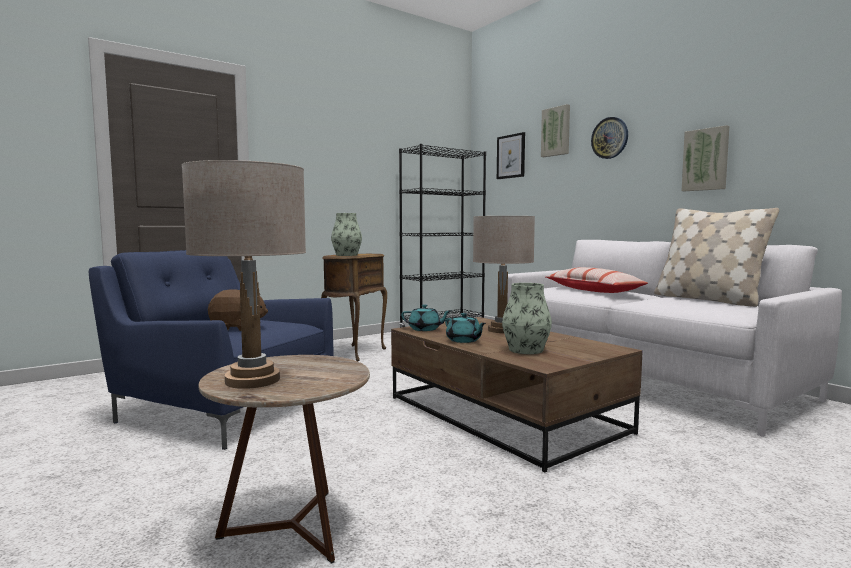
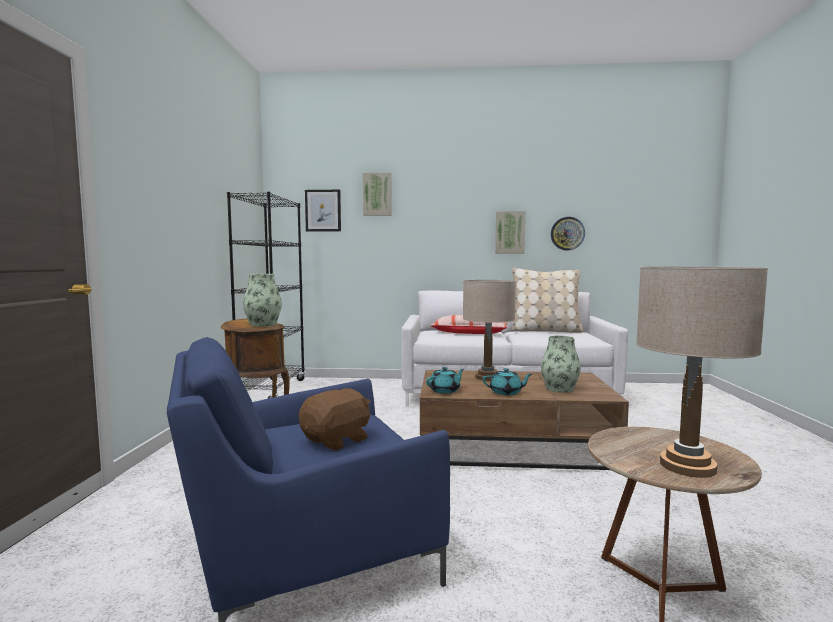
camera: 50 degrees left, 0 degrees up
(610, 138) = (432, 207): wall clock -> wall clock (567, 233)

